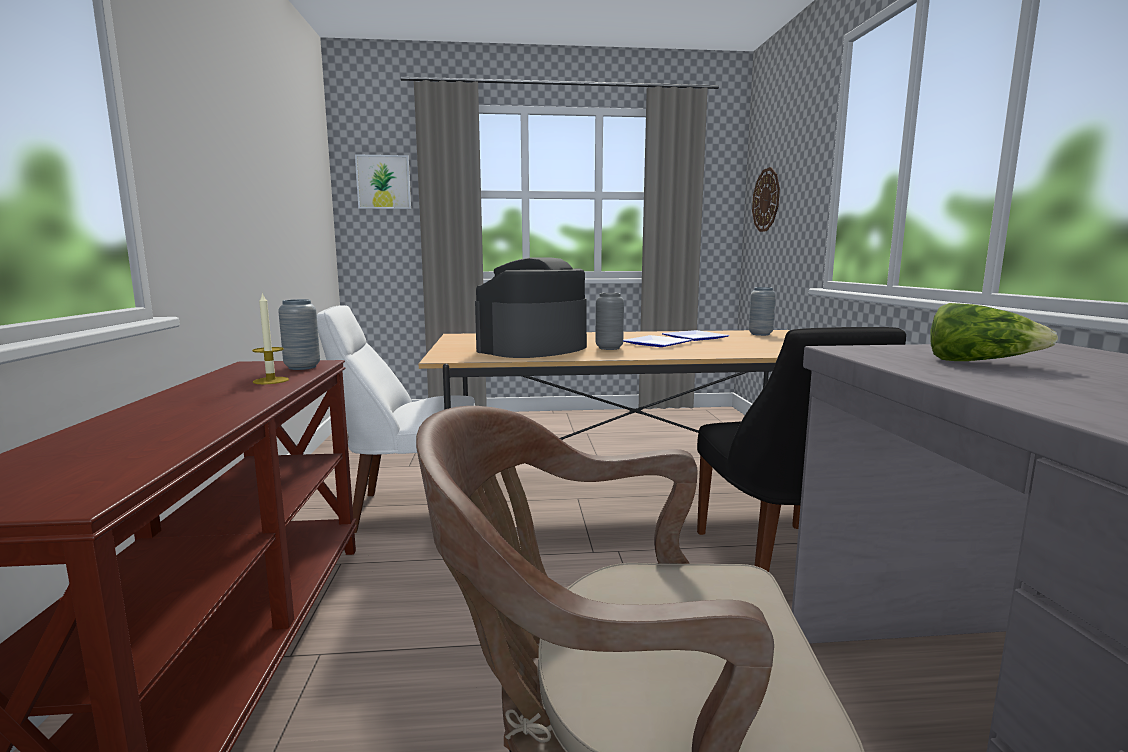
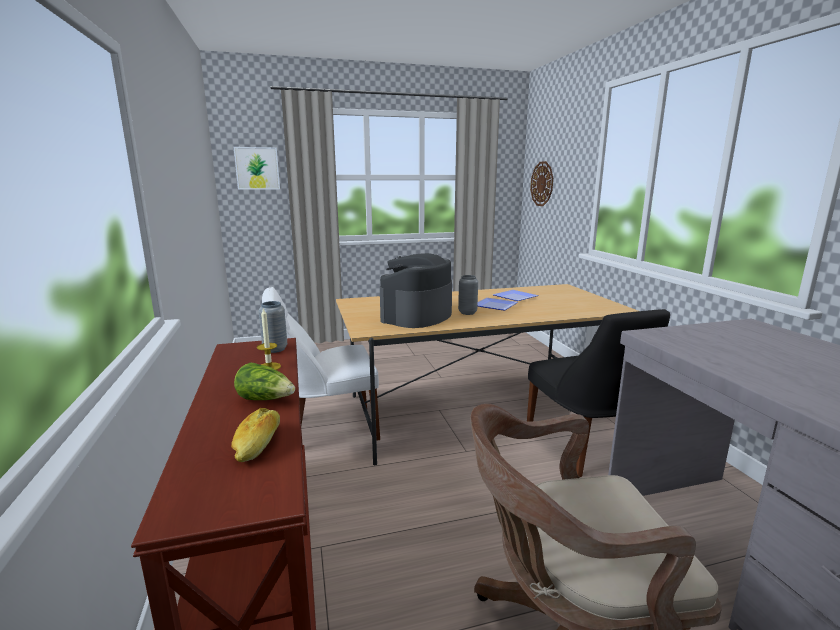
camera: 10 degrees left, 5 degrees up
(144, 445) = (258, 444): none -> bread
(760, 334) = (554, 291): grey vase -> none
(979, 362) = (726, 347): lettuce -> lettuce (266, 399)

